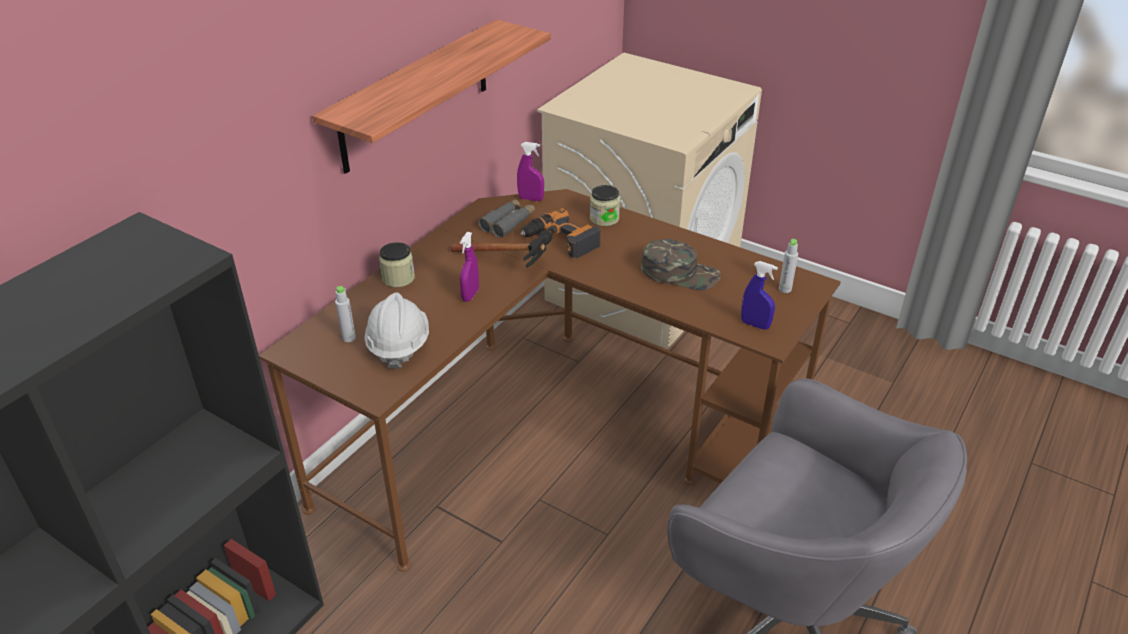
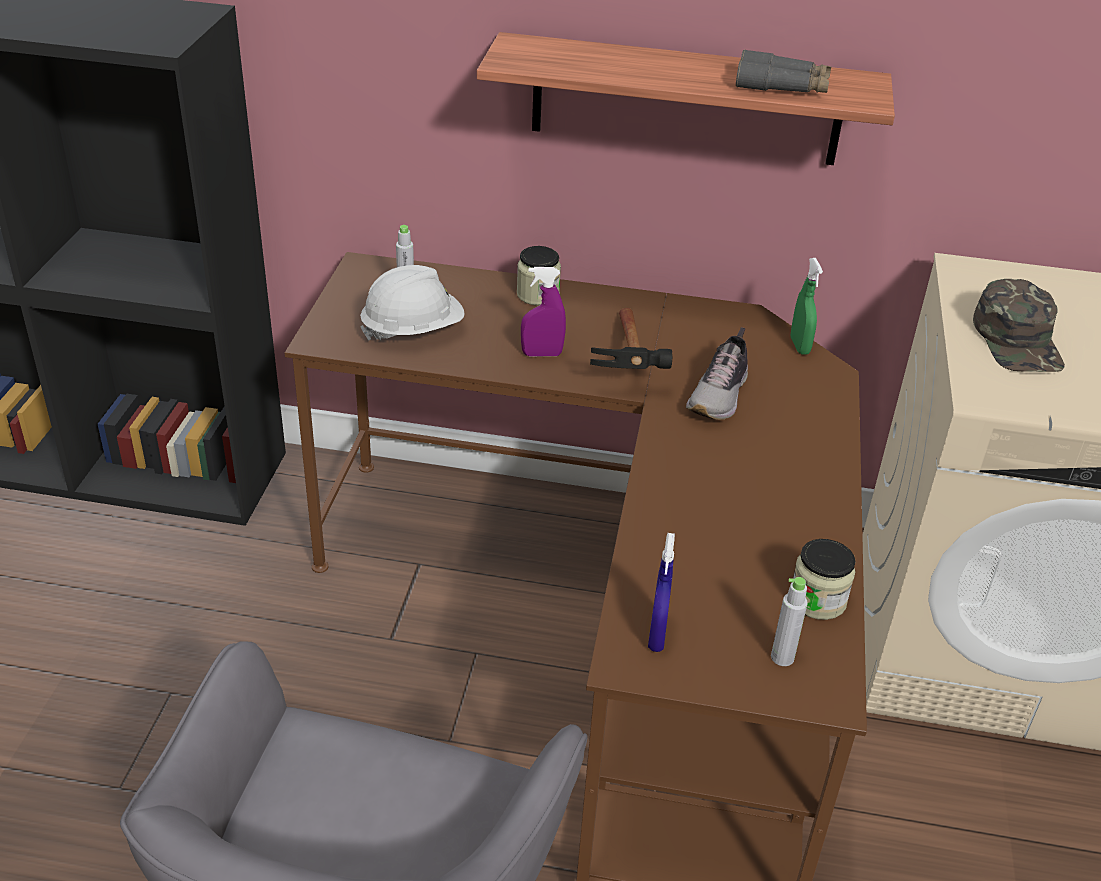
camera: 65 degrees right, 0 degrees up
(508, 223) = (724, 342): grey binoculars -> grey binoculars (782, 86)
(531, 199) = (799, 346): purple spray bottle -> green spray bottle
(560, 241) = (719, 396): power drill -> shoe
(604, 219) = (811, 422): jar -> jar (817, 600)
(680, 272) = (734, 527): green cap -> green cap (1018, 340)

